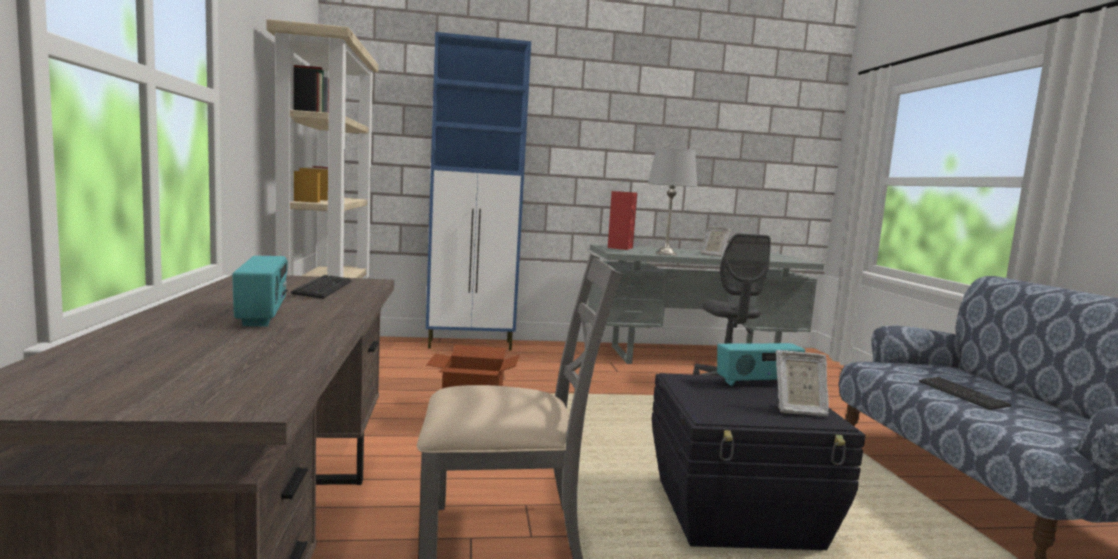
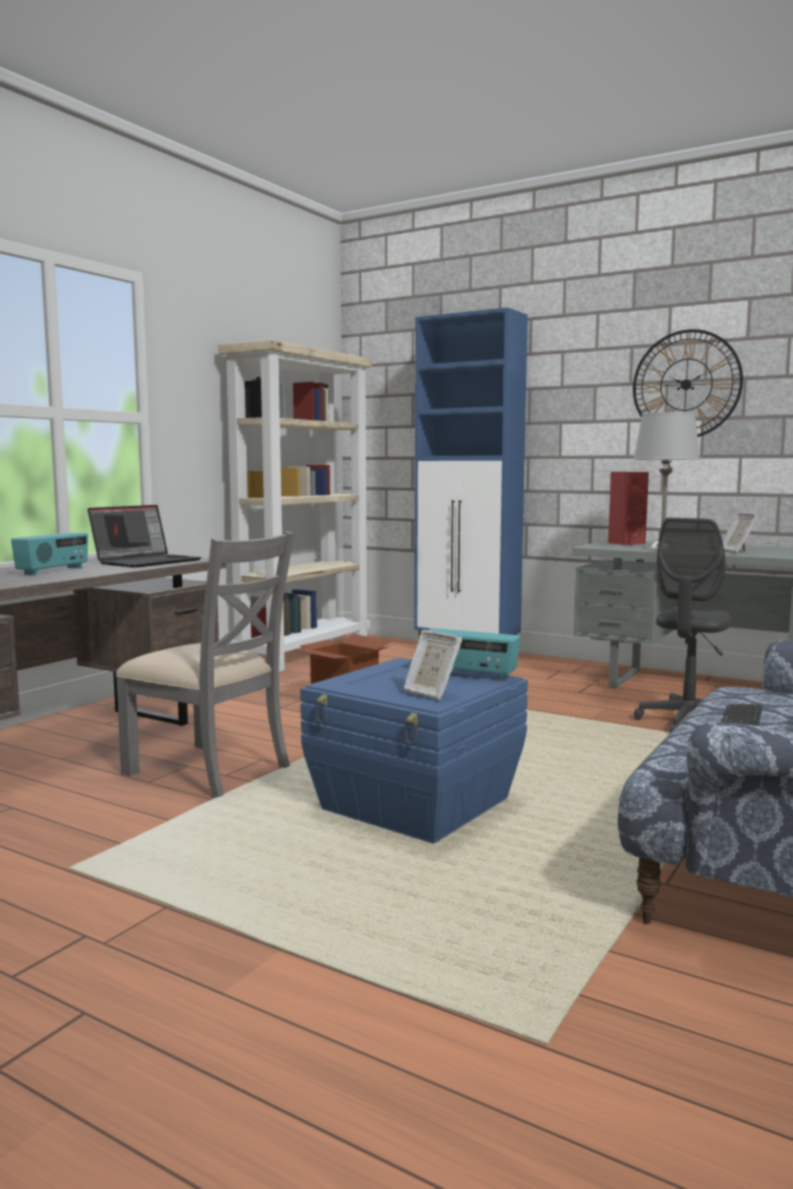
camera: 40 degrees right, 0 degrees up
(323, 289) = (147, 562): keyboard -> laptop
(651, 127) = (686, 384): none -> wall clock
(738, 514) = (416, 806): black storage box -> blue storage box

